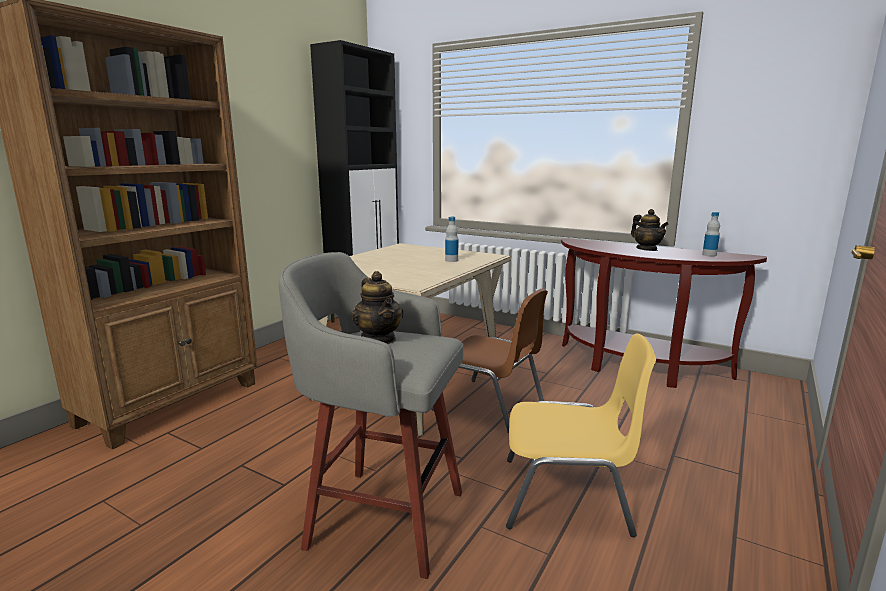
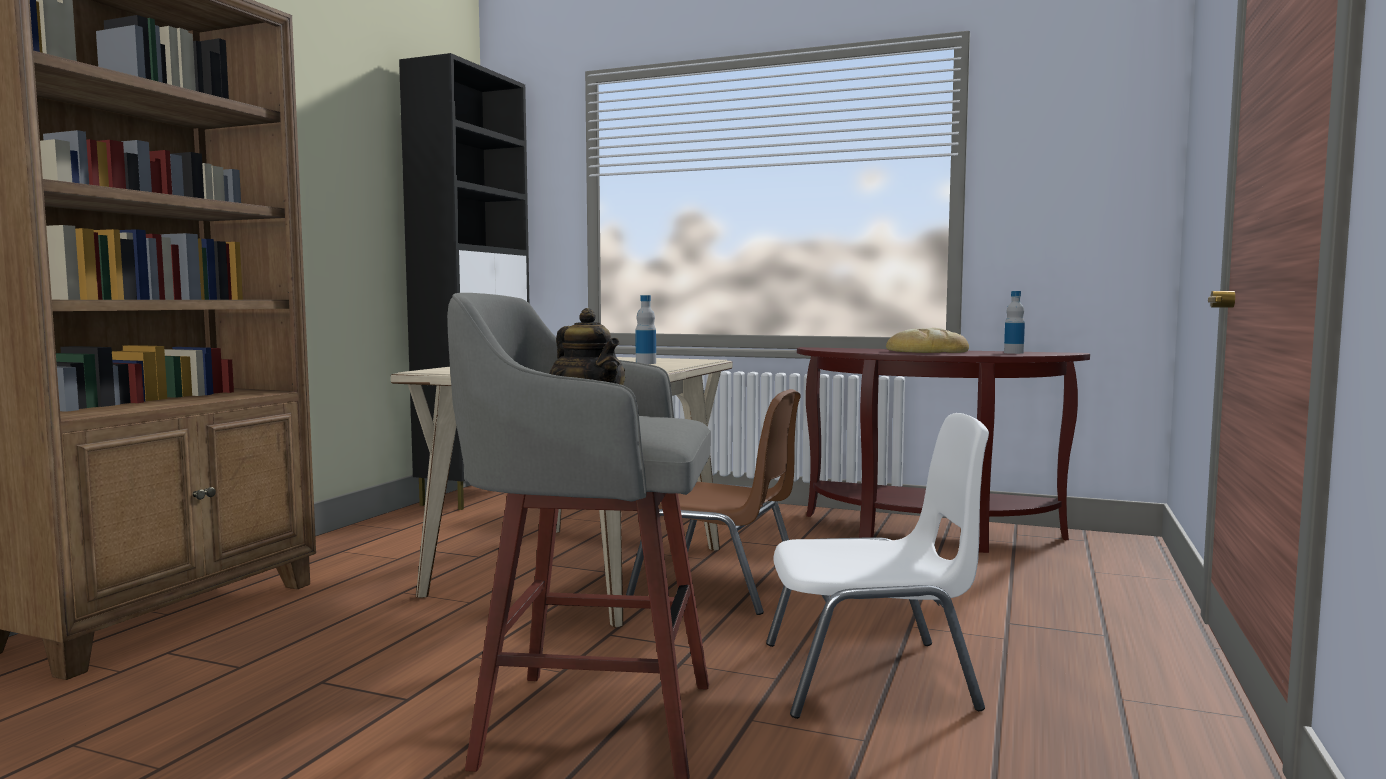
camera: 10 degrees left, 10 degrees down
(567, 496) = (871, 677): yellow chair -> white chair
(647, 249) = (925, 351): teapot -> bread

